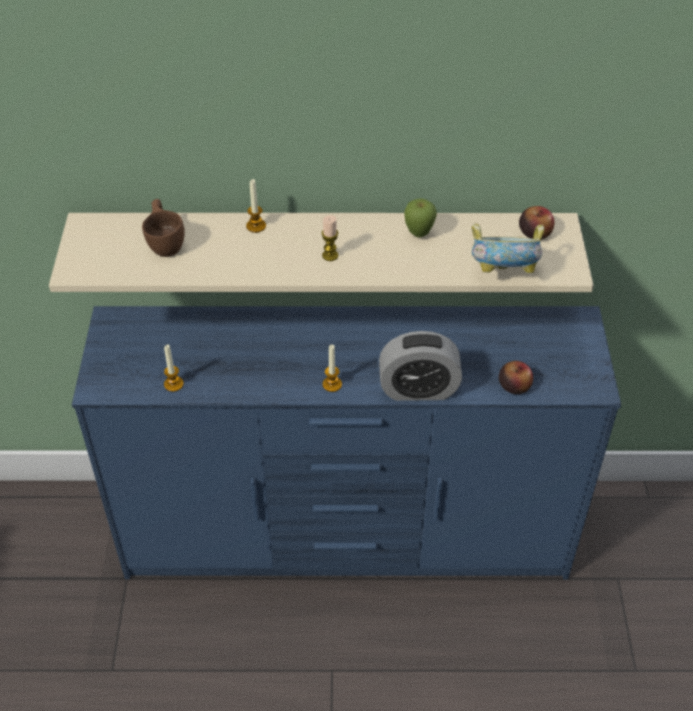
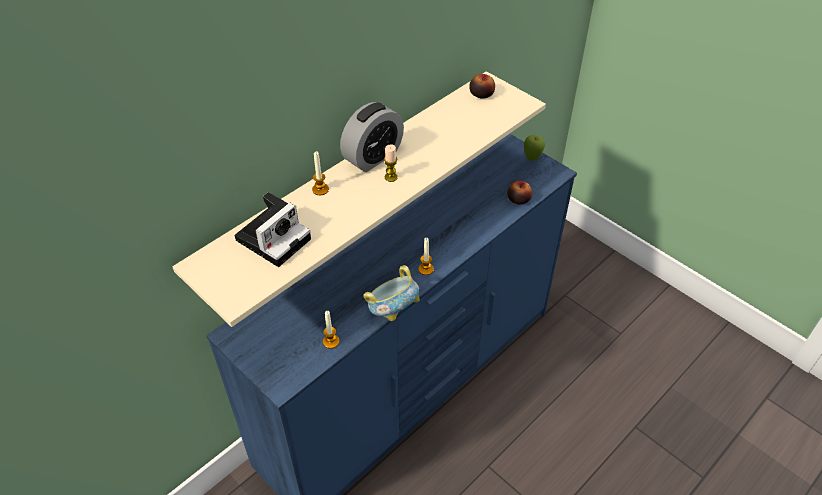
camera: 45 degrees left, 0 degrees up
(166, 241) = (274, 237): brown cup -> camera
(418, 389) = (474, 237): alarm clock -> alarm clock (373, 157)
(419, 234) = (423, 133): apple -> apple (532, 159)
(503, 273) = (496, 125): bowl -> bowl (393, 311)

